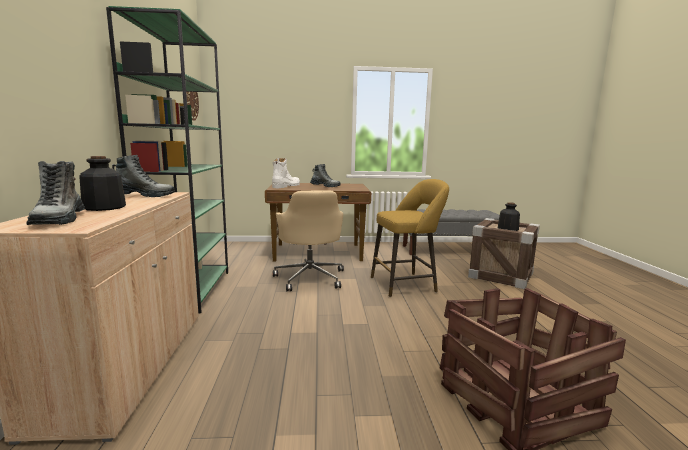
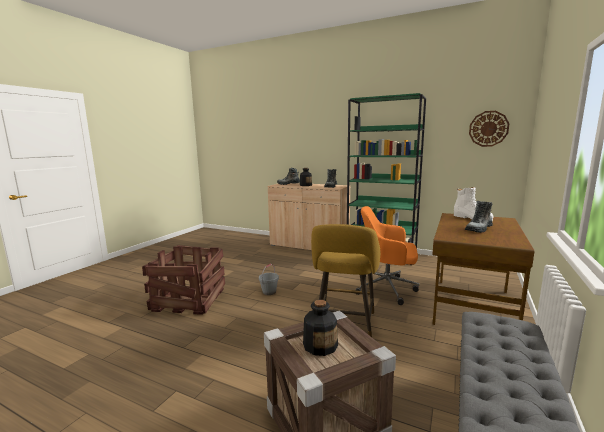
camera: 120 degrees right, 0 degrees up
(310, 277) = (387, 288): beige office chair -> orange office chair
(395, 337) = (269, 292): none -> grey bucket

